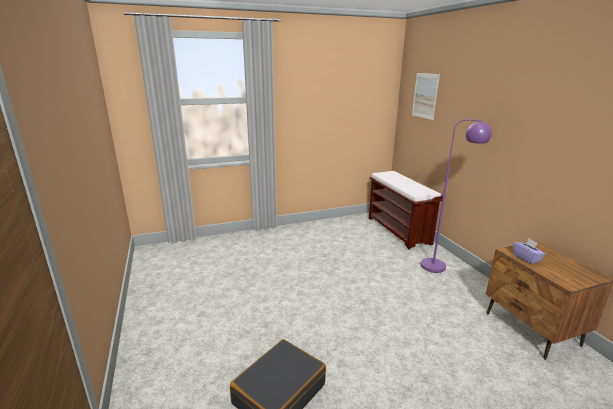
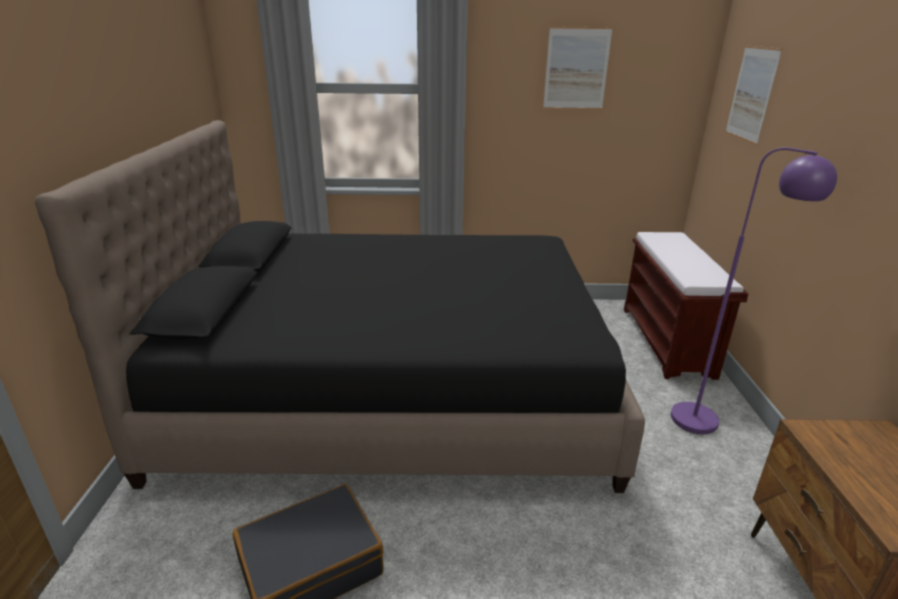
camera: 20 degrees right, 5 degrees up
(266, 284) = (393, 388): none -> black bed
(332, 86) = (576, 69): none -> picture
(526, 258) = (837, 453): purple tissue box -> none

